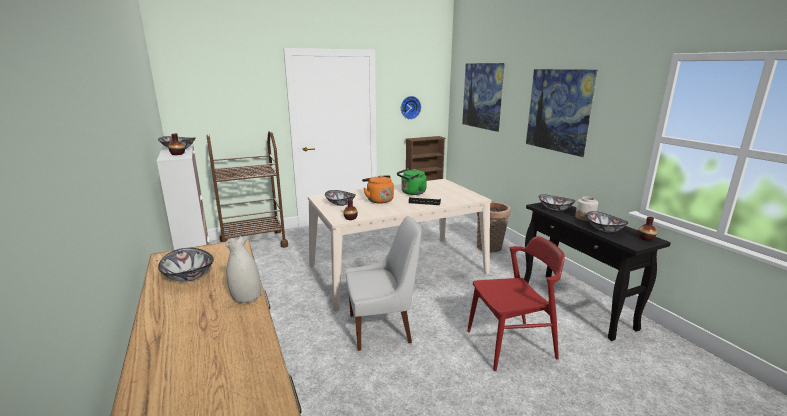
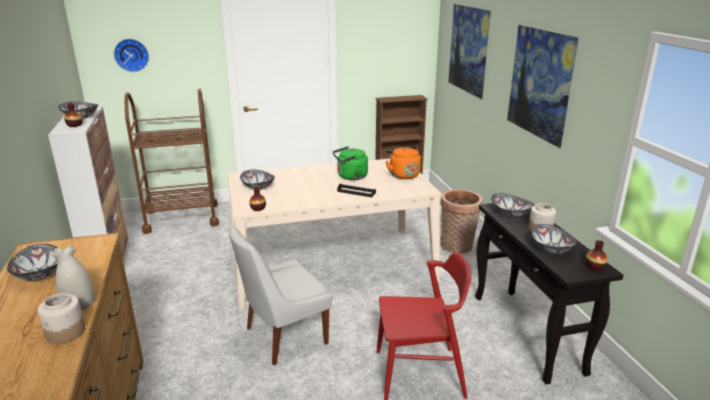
camera: 10 degrees right, 5 degrees up
(247, 322) = (65, 332): none -> jar
(378, 200) = (304, 185): orange kettle -> orange kettle (403, 175)
(382, 328) = (283, 337): white chair -> white chair turned 150 degrees clockwise
(410, 107) = (382, 58): wall clock -> wall clock (131, 55)

